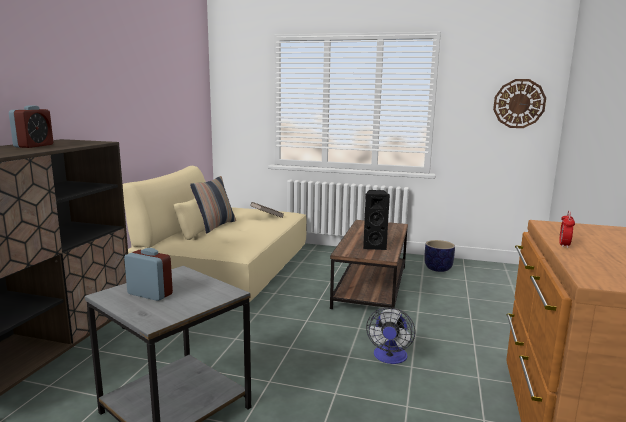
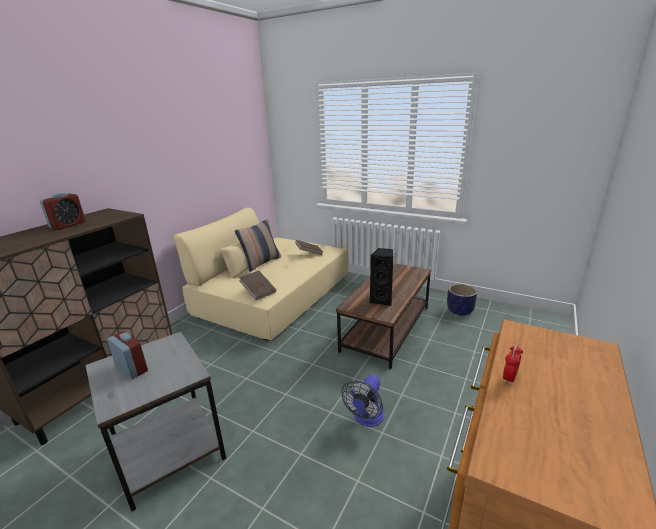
camera: 15 degrees right, 10 degrees up
(230, 248) = (258, 292): none -> brown book
(519, 103) = (560, 150): wall clock -> none

